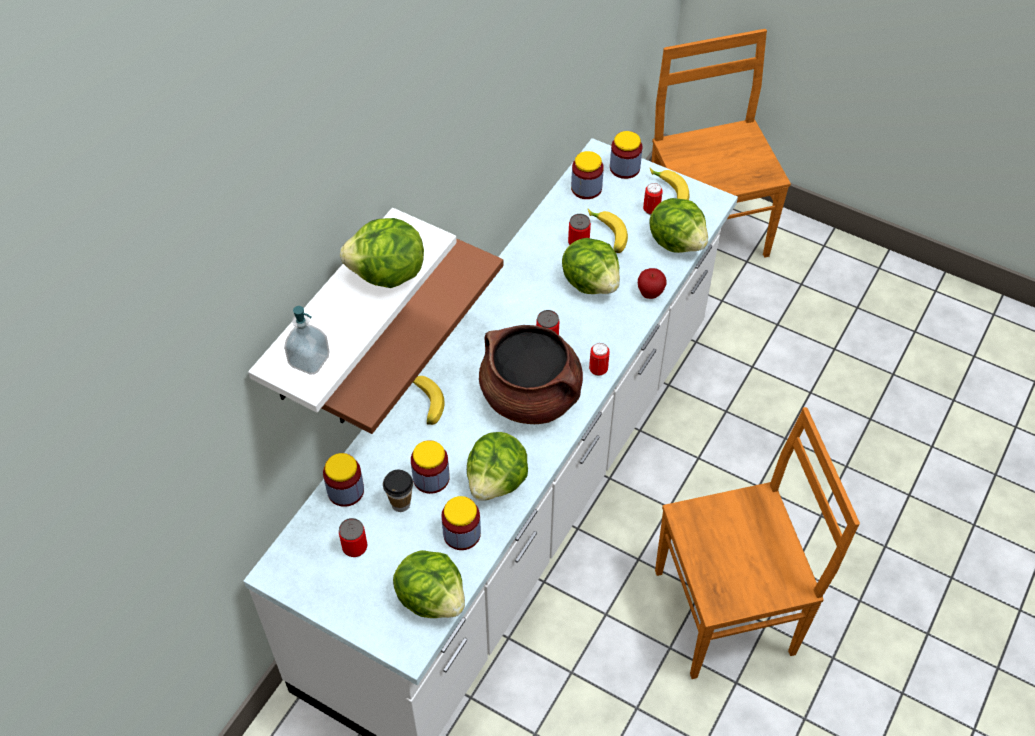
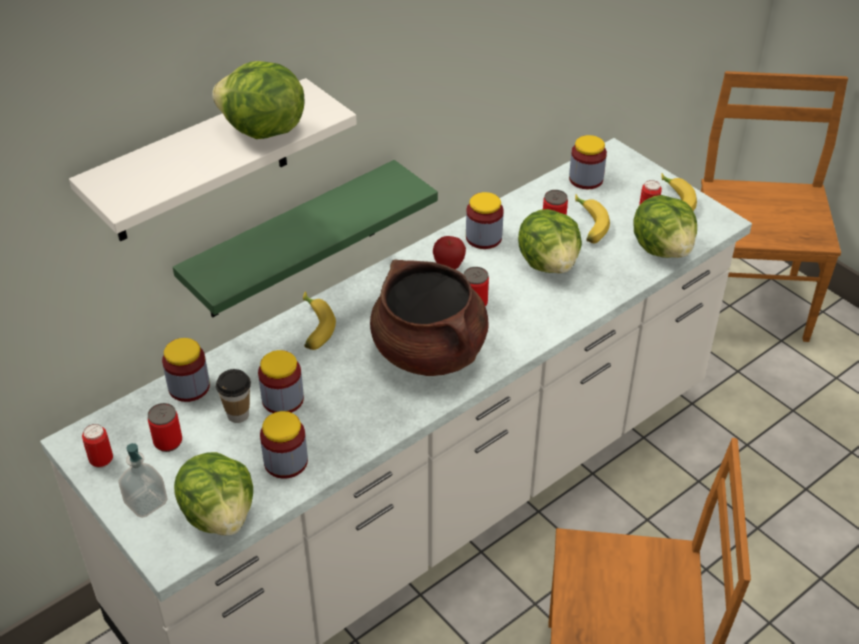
camera: 20 degrees right, 10 degrees down
(309, 360) = (134, 183): soap dispenser -> soap dispenser (146, 502)
(388, 336) = (292, 242): brown shelf -> green shelf
(497, 481) = (351, 422): lettuce -> none
(598, 370) = (516, 346): can -> can (101, 461)
(624, 168) = (636, 170): jar -> jar (483, 238)
(650, 294) = (609, 289): apple -> apple (448, 266)

